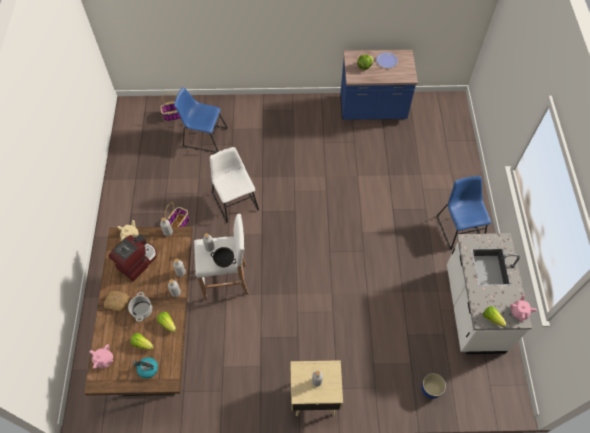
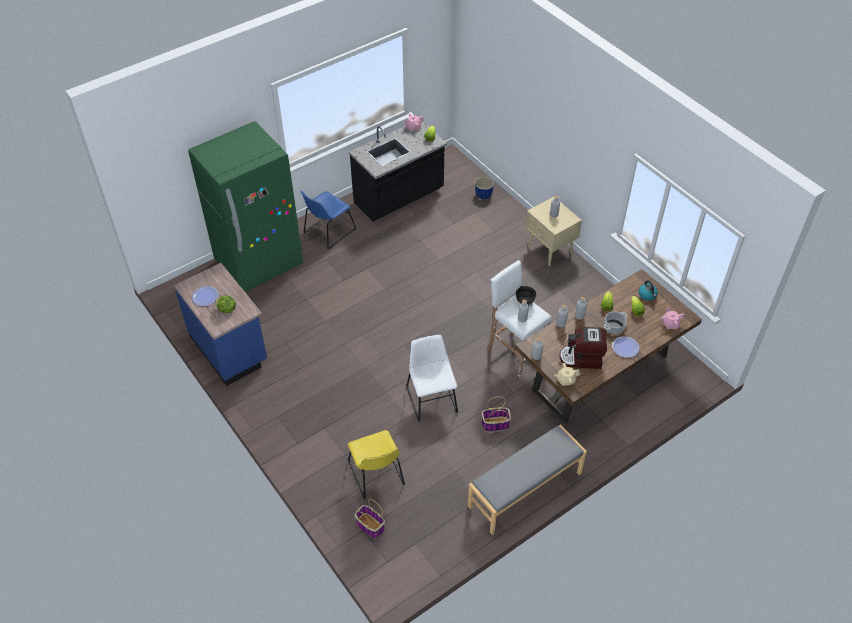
camera: 125 degrees left, 10 degrees down
(117, 208) = (525, 490): none -> grey bench
(117, 302) = (625, 347): bread -> plate
(203, 137) = (377, 475): blue chair -> yellow chair
(234, 200) = (431, 397): white chair -> white chair turned 135 degrees clockwise
(450, 163) = (259, 263): none -> green fridge
(472, 309) = (399, 197): white counter -> black counter

